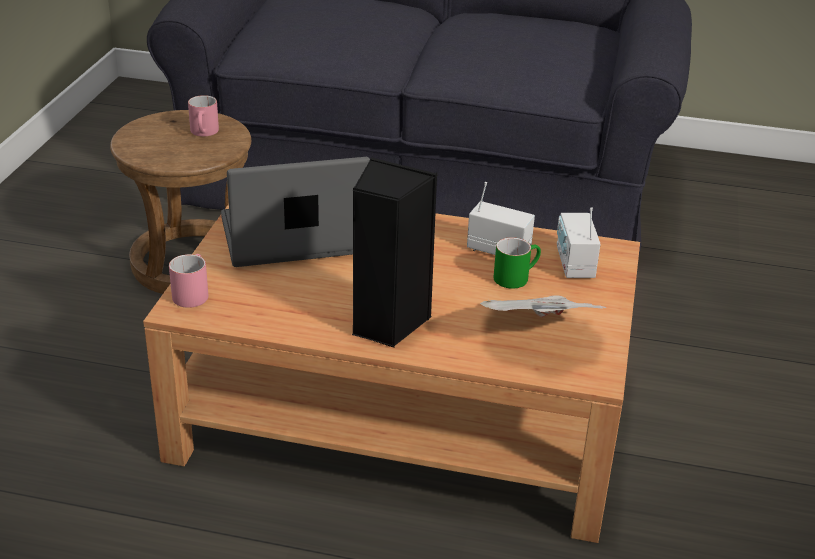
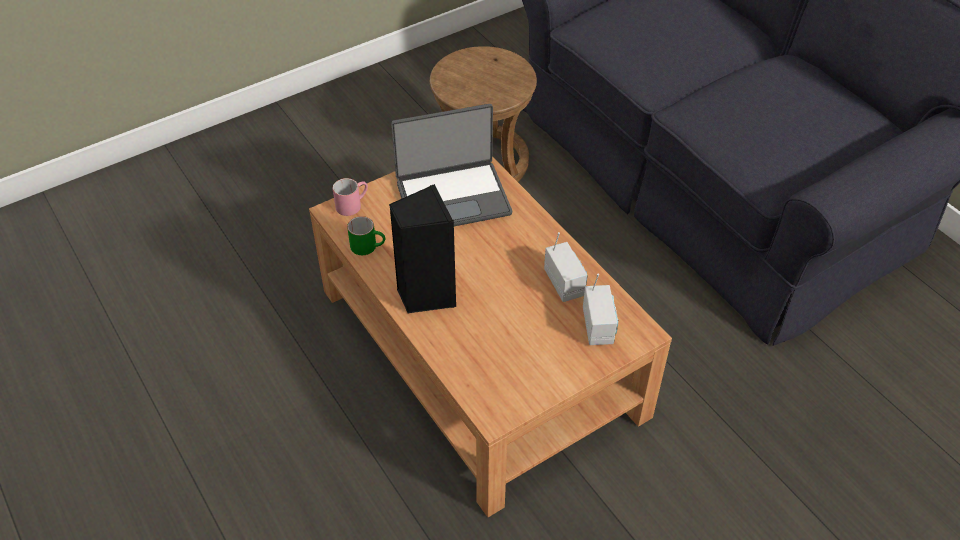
camera: 45 degrees right, 15 degrees up
(205, 133) = (502, 80): pink mug -> none
(293, 238) = (453, 197): laptop -> laptop turned 135 degrees clockwise
(516, 276) = (546, 311): green mug -> green mug (368, 246)
(539, 332) = (504, 362): newspaper -> none
(574, 264) = (598, 326): radio -> radio turned 135 degrees clockwise

